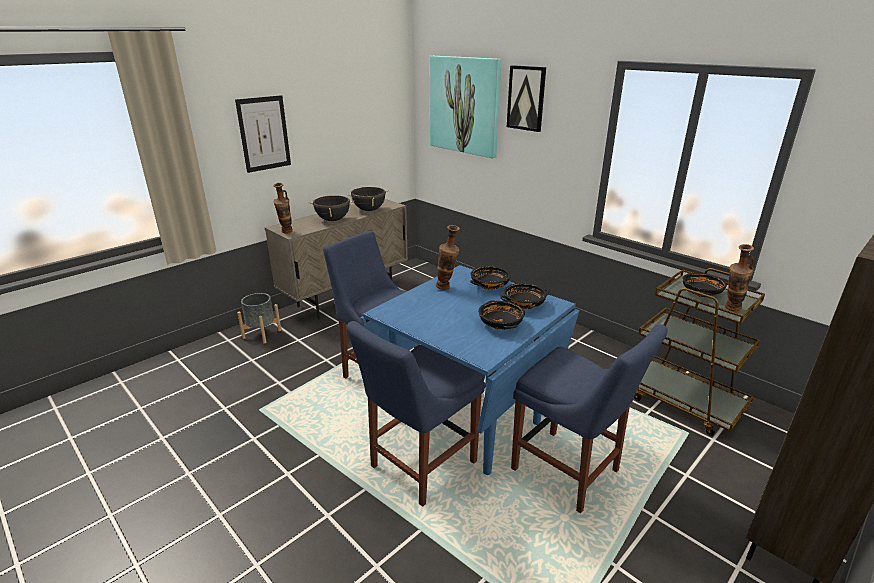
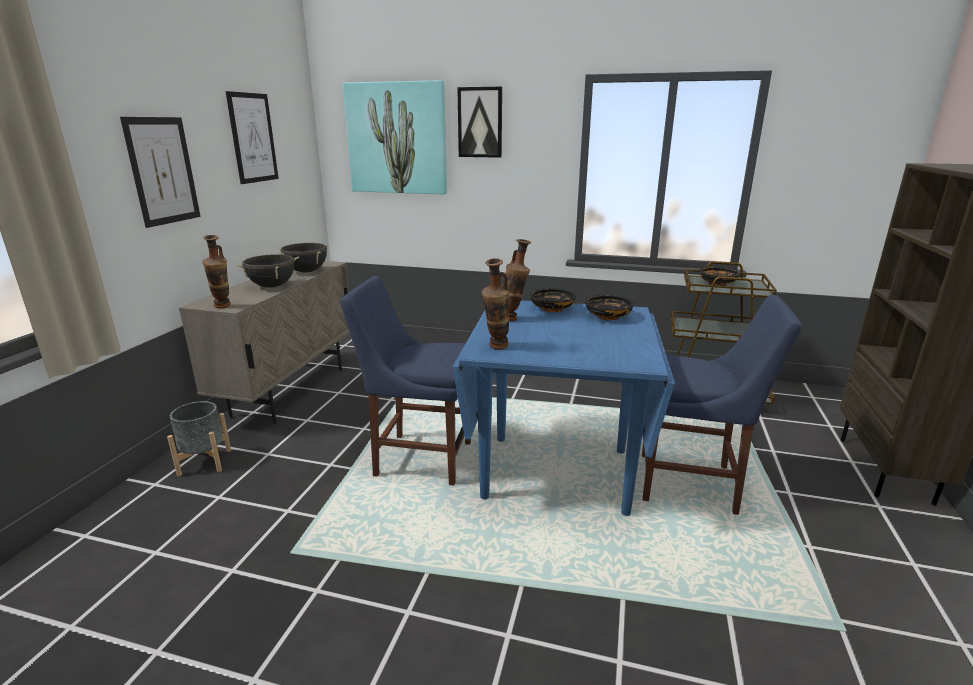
camera: 30 degrees left, 5 degrees down
(345, 104) = (253, 138): none -> picture
(419, 467) = (555, 536): blue chair -> none
(501, 324) = (615, 336): black bowl -> none
(730, 309) = (754, 290): vase -> vase (496, 348)

